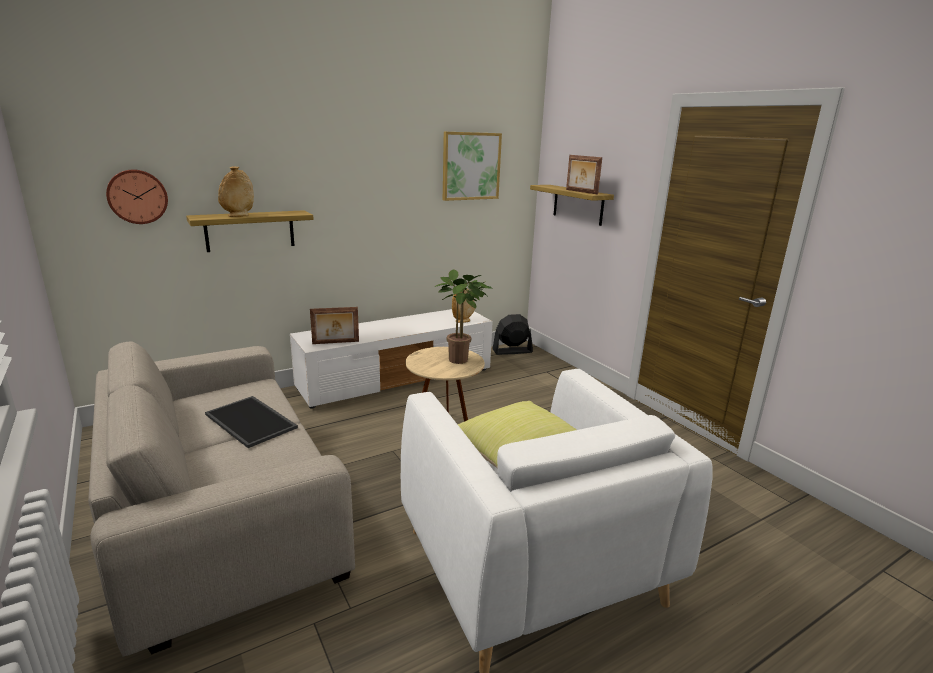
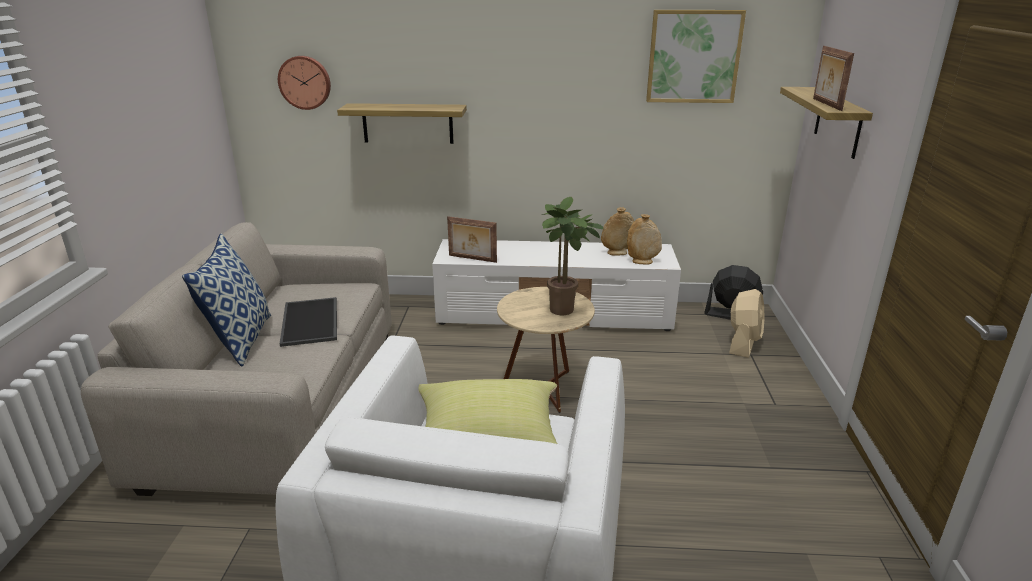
camera: 35 degrees right, 5 degrees up
(192, 455) = (240, 340): none -> pillow
(238, 216) = (387, 107): beige vase -> beige vase (617, 253)
(535, 366) = (743, 343): none -> beige fan

